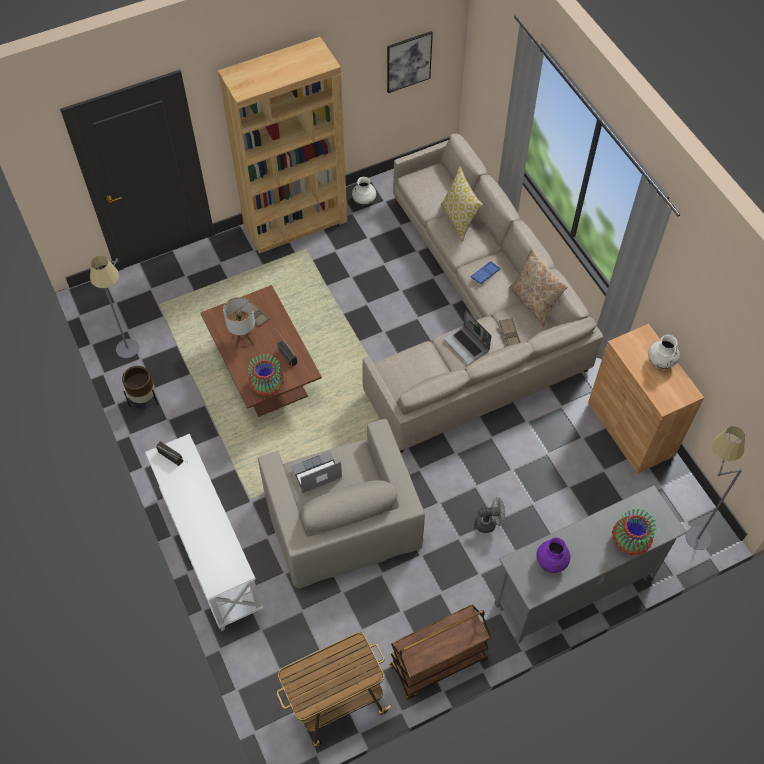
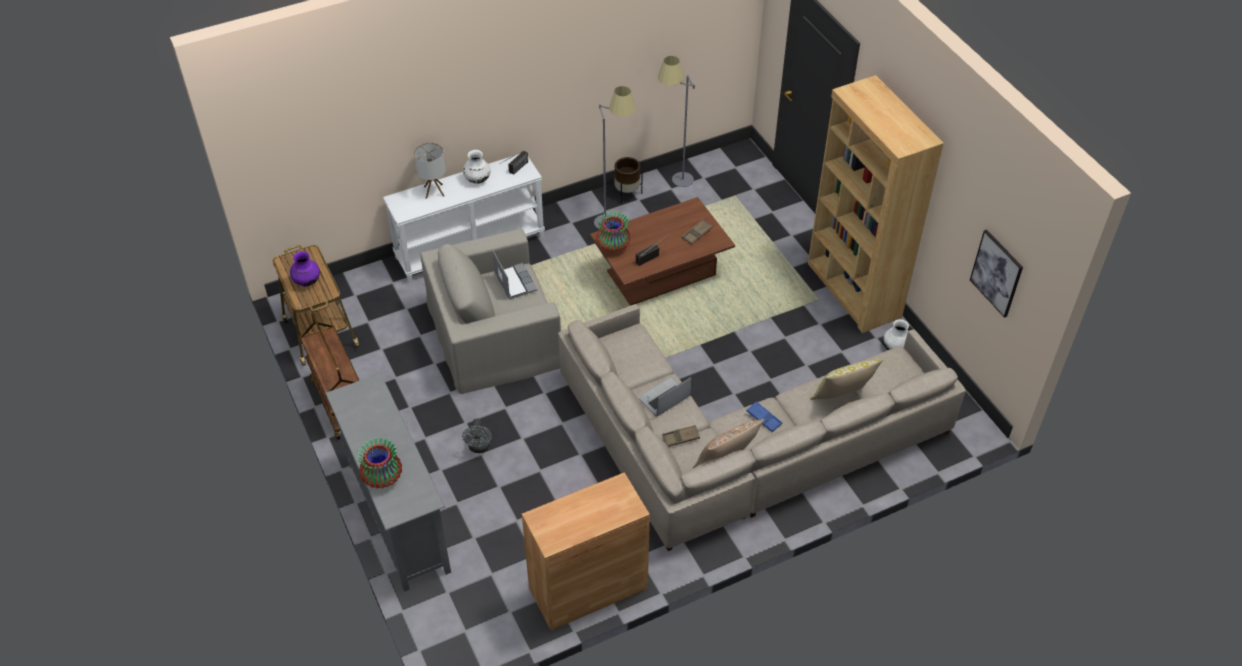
camera: 90 degrees right, 10 degrees down
(243, 339) = (667, 227): table lamp -> table lamp (434, 191)
(551, 562) = (369, 411): purple vase -> purple vase (307, 281)
(660, 362) = (594, 520): white vase -> white vase (477, 180)
(690, 528) = (456, 634): grey floor lamp -> grey floor lamp (614, 218)

